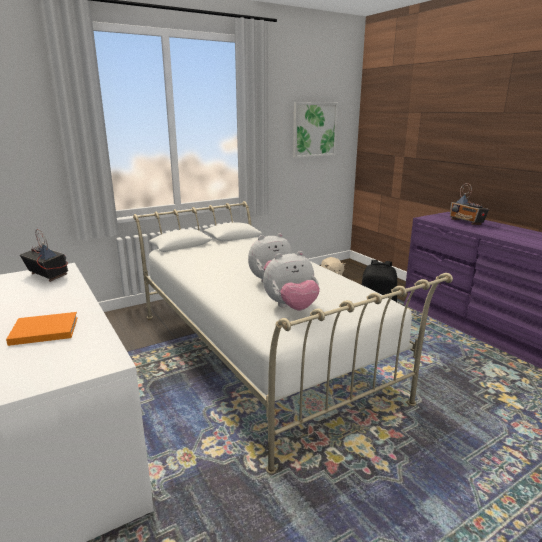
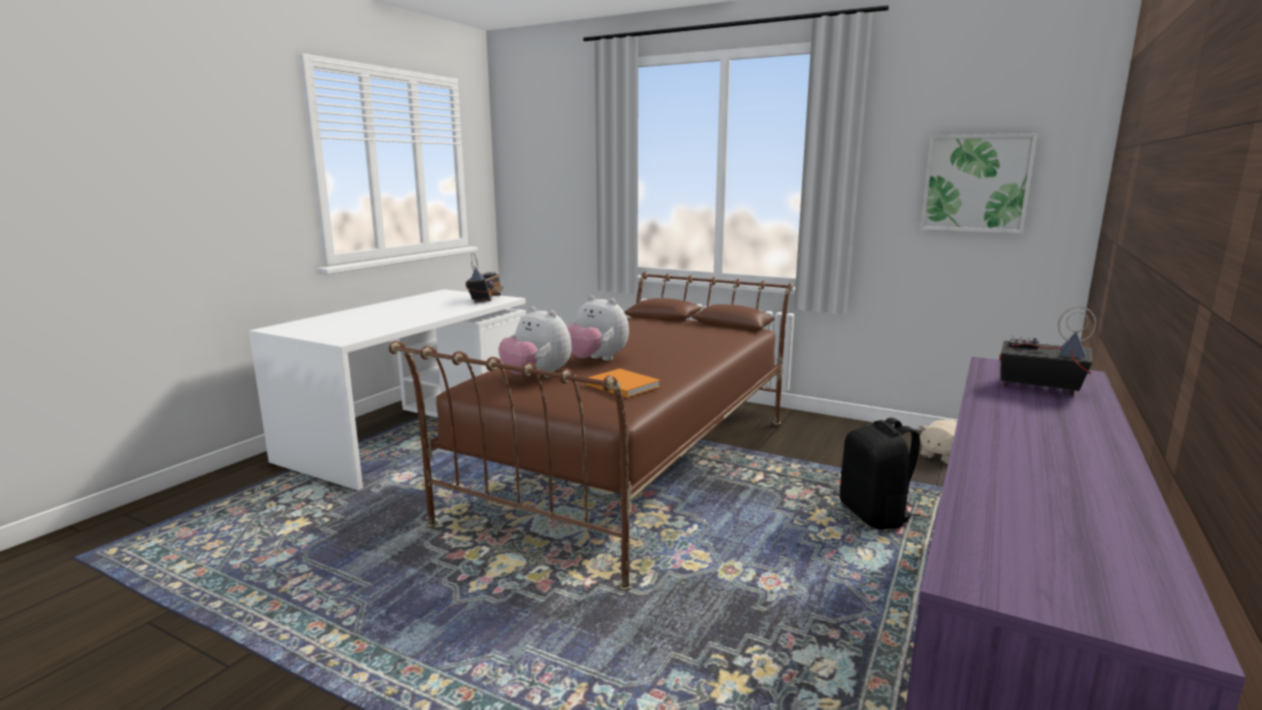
camera: 60 degrees right, 5 degrees down
(42, 331) = (382, 320): orange book -> orange book (621, 385)
(258, 354) = (632, 467): white bed -> brown bed
(466, 222) = (1038, 387): radio -> radio turned 90 degrees clockwise

